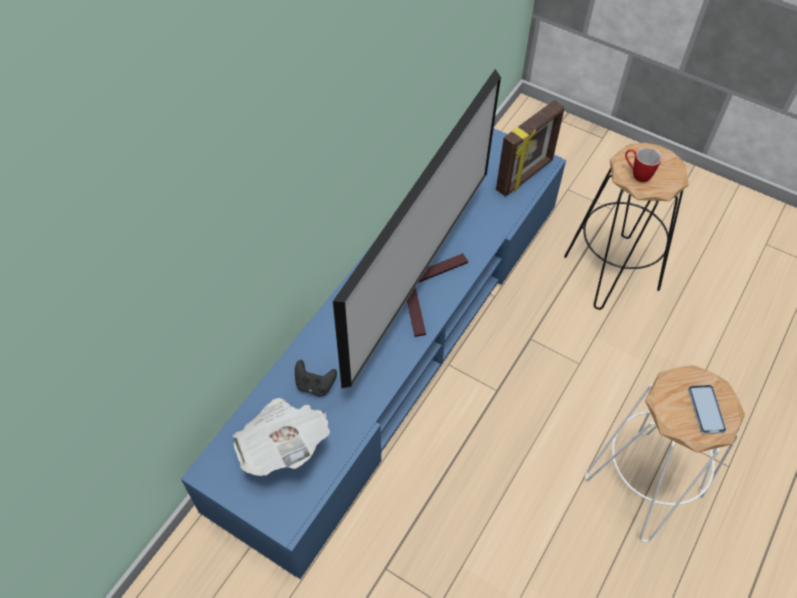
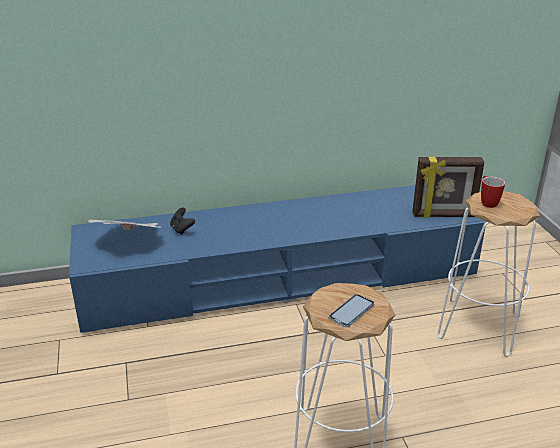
camera: 45 degrees right, 25 degrees down
(425, 286) = (303, 226): television -> none
(612, 272) = (479, 327): black stool -> white stool

